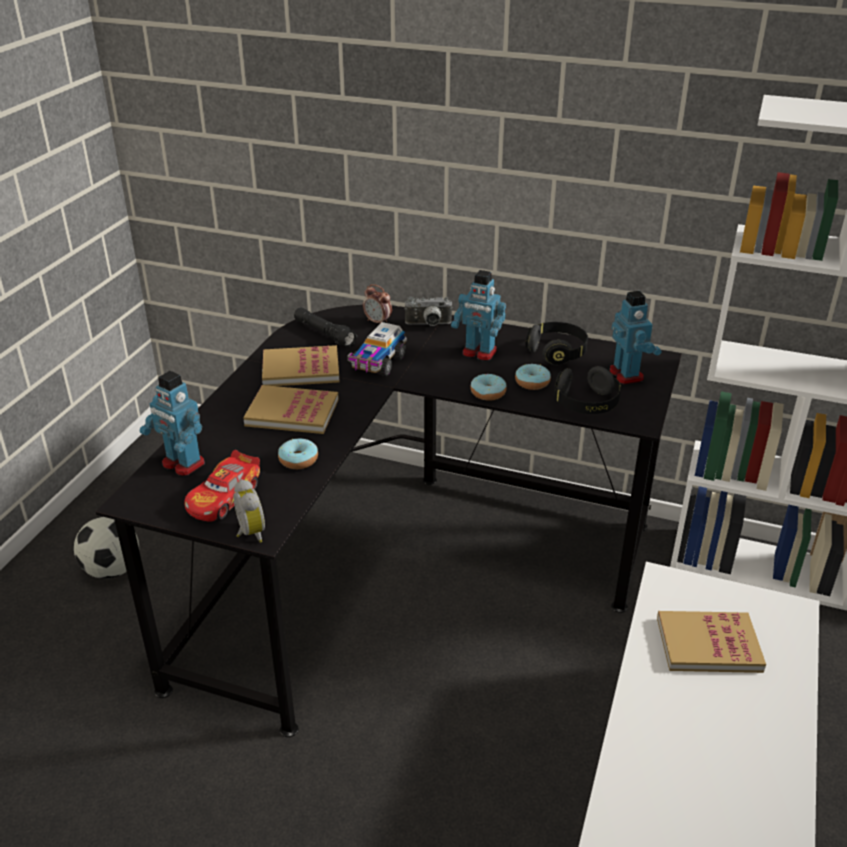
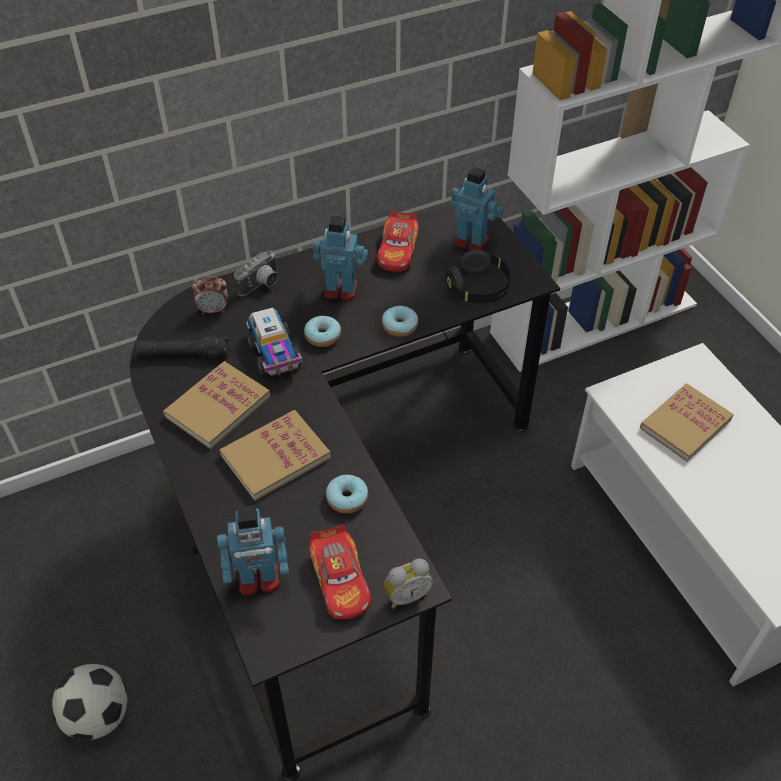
camera: 45 degrees left, 15 degrees up
(249, 533) = (406, 595): alarm clock -> alarm clock turned 135 degrees clockwise
(479, 353) = (341, 289): toy robot -> toy robot turned 150 degrees counterclockwise
(532, 382) = (418, 293): donut -> donut (323, 336)
(557, 352) = (398, 250): black headphones -> toy car

